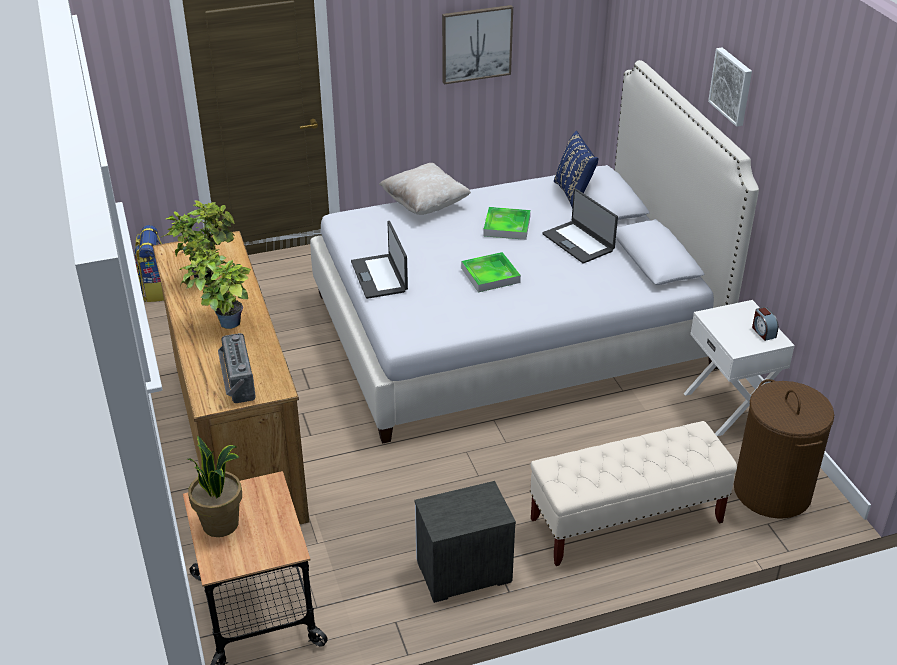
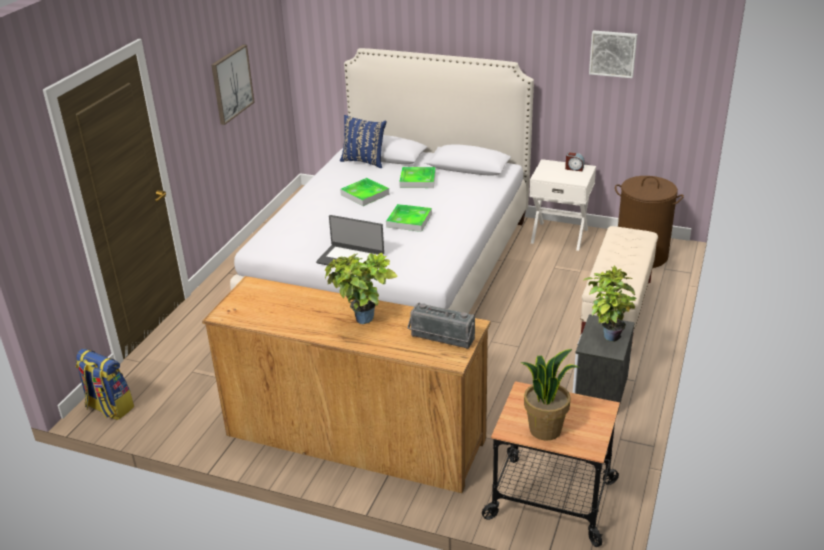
camera: 50 degrees left, 5 degrees down
(207, 277) = (288, 309): potted plant -> potted plant (607, 334)
(425, 204) = (292, 211): beige pillow -> none
(578, 242) = (417, 180): laptop -> tray
(732, 86) = (471, 25): picture -> picture (613, 53)

